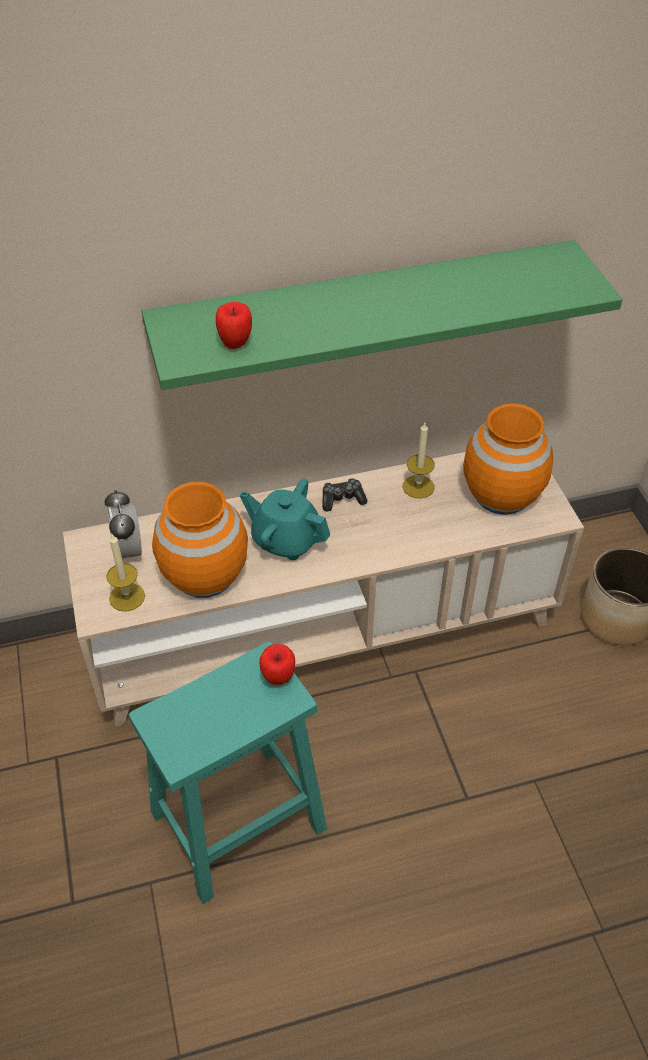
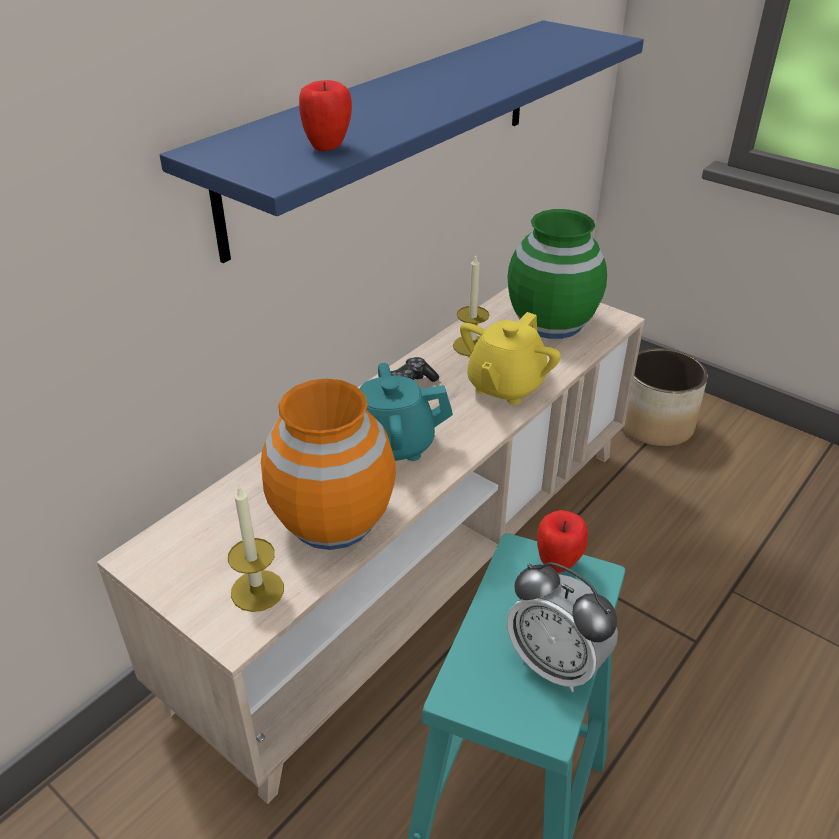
camera: 35 degrees left, 10 degrees down
(128, 550) = (211, 539): alarm clock -> alarm clock (555, 664)
(365, 311) = (390, 129): green shelf -> blue shelf
(407, 533) = (505, 386): none -> yellow teapot
(501, 495) = (551, 323): orange vase -> green vase

